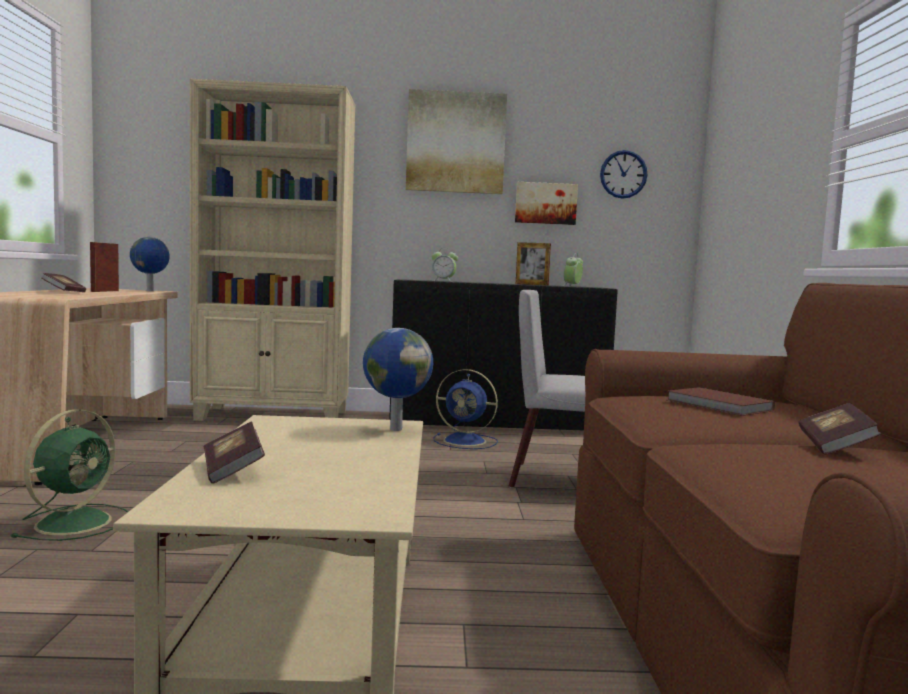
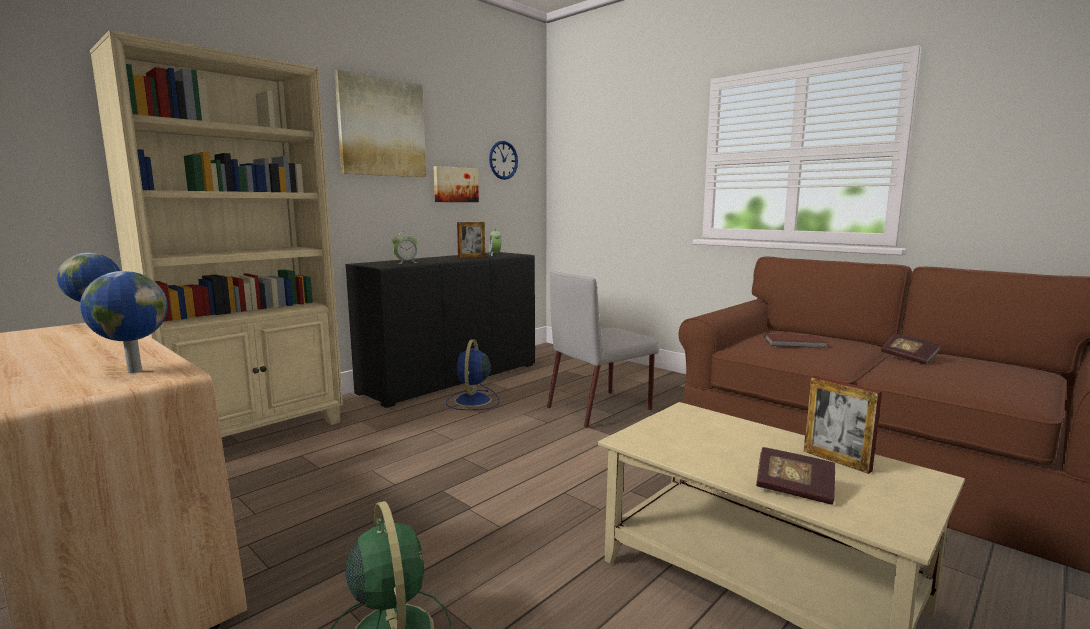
camera: 45 degrees left, 5 degrees up
(64, 292) = (54, 359): book -> none
(105, 291) = (68, 341): picture frame -> picture frame (836, 461)
(395, 429) = (701, 415): globe -> globe (133, 371)
(466, 441) = (472, 401): blue fan -> blue fan turned 120 degrees clockwise

